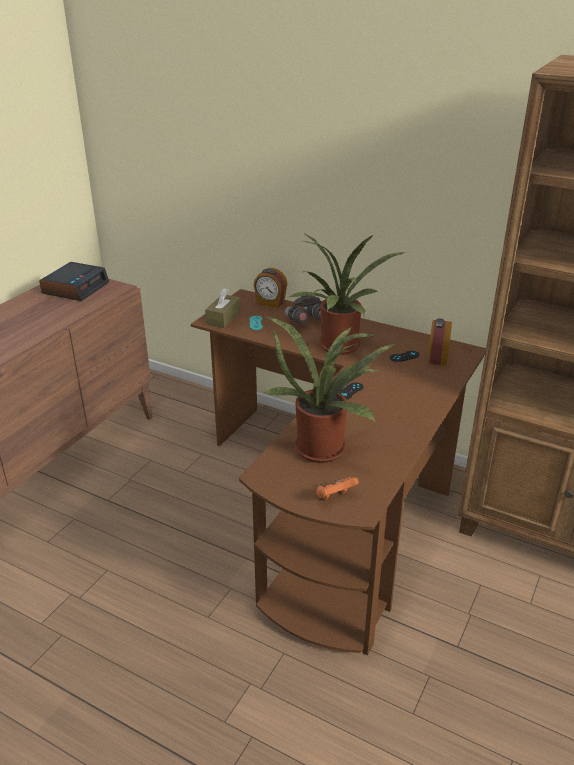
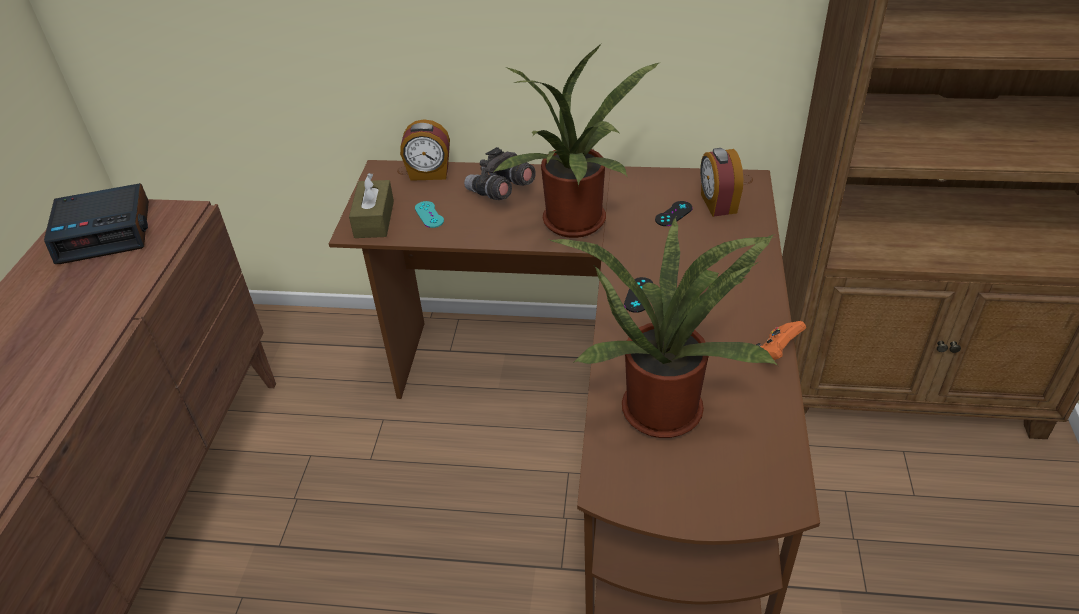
camera: 20 degrees left, 10 degrees up
(75, 288) = (106, 232): alarm clock -> alarm clock turned 75 degrees clockwise
(335, 497) = (736, 489): orange game controller -> orange game controller (775, 353)

